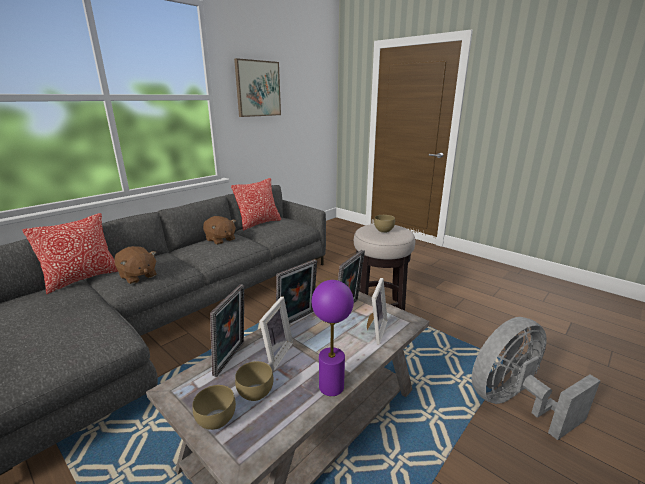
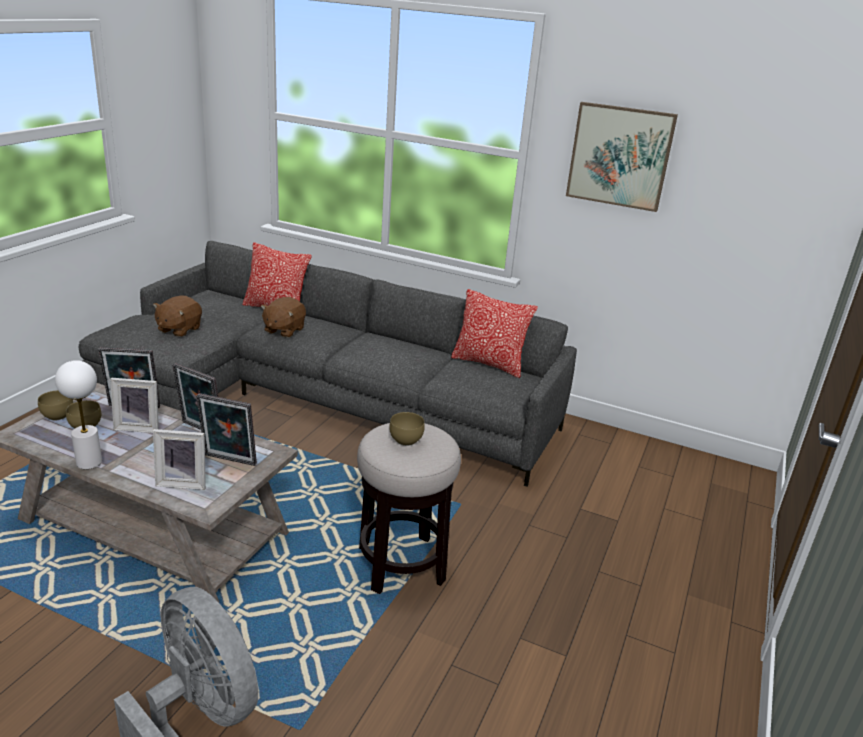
camera: 70 degrees right, 5 degrees up
(220, 240) = (405, 349): brown plush toy -> brown plush toy (178, 329)
(331, 386) = (89, 462): purple table lamp -> white table lamp

